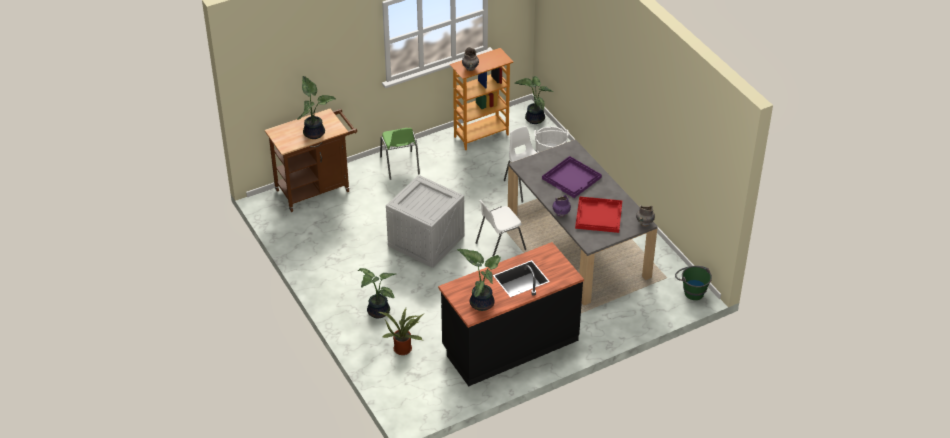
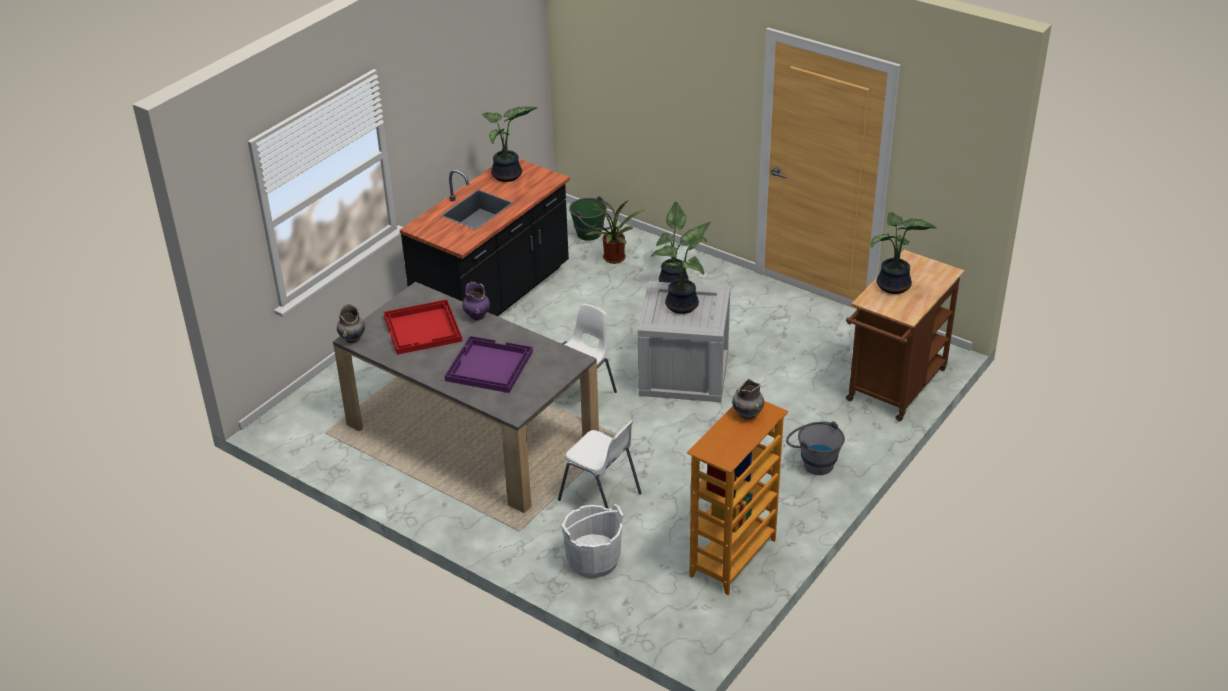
camera: 155 degrees right, 5 degrees down
(400, 166) = (813, 462): green chair -> grey bucket
(533, 118) = (669, 626): potted plant -> potted plant (684, 306)
(691, 290) = (284, 427): green bucket -> green bucket (593, 235)

